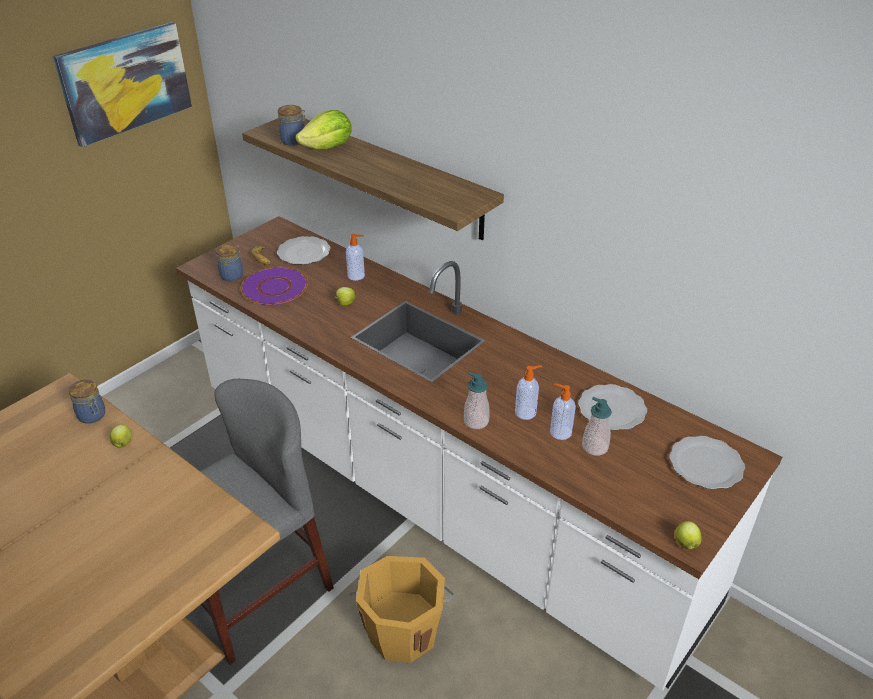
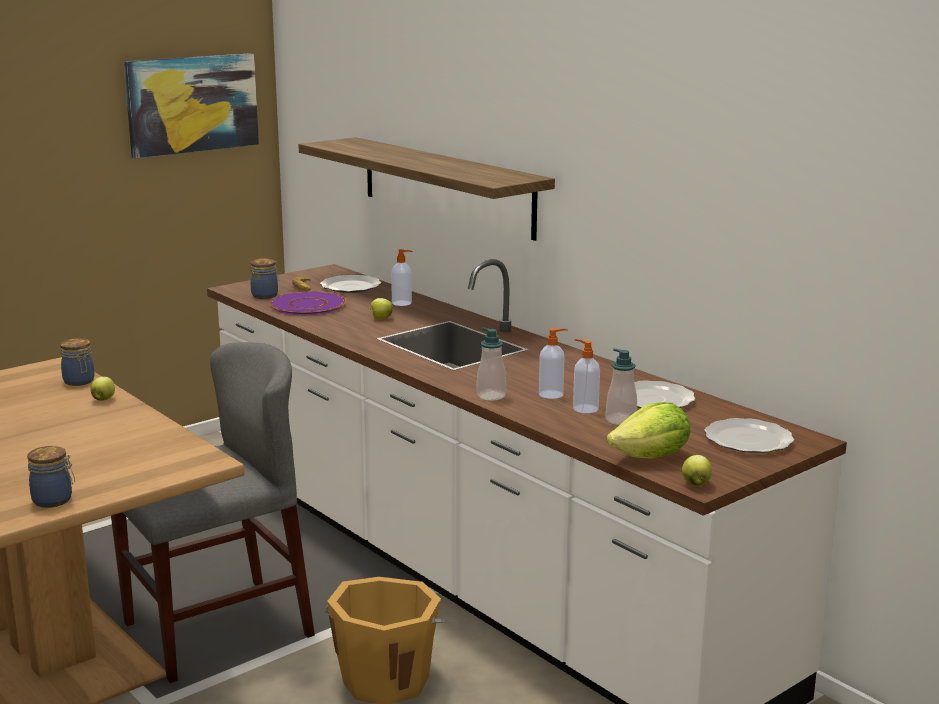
camera: 10 degrees right, 20 degrees down
(294, 141) = (350, 148): jar -> jar (54, 500)
(328, 148) = (383, 152): lettuce -> lettuce (651, 457)

